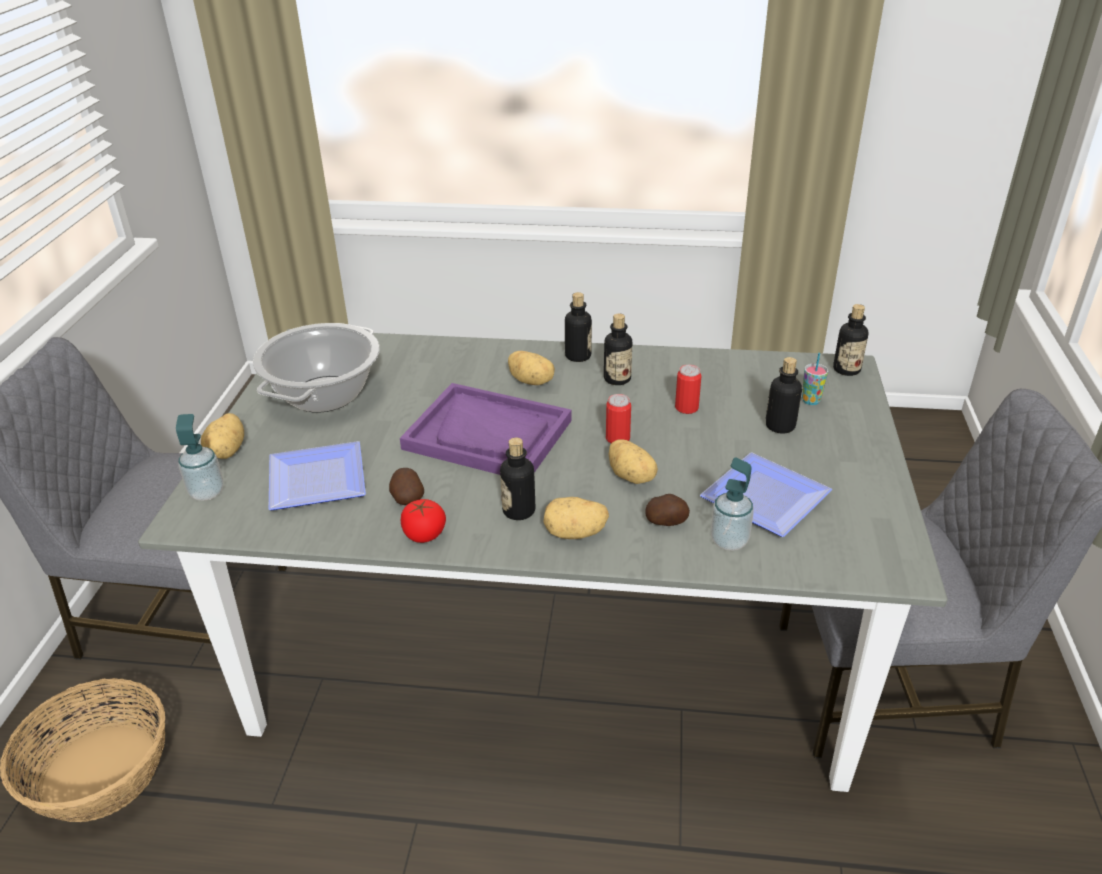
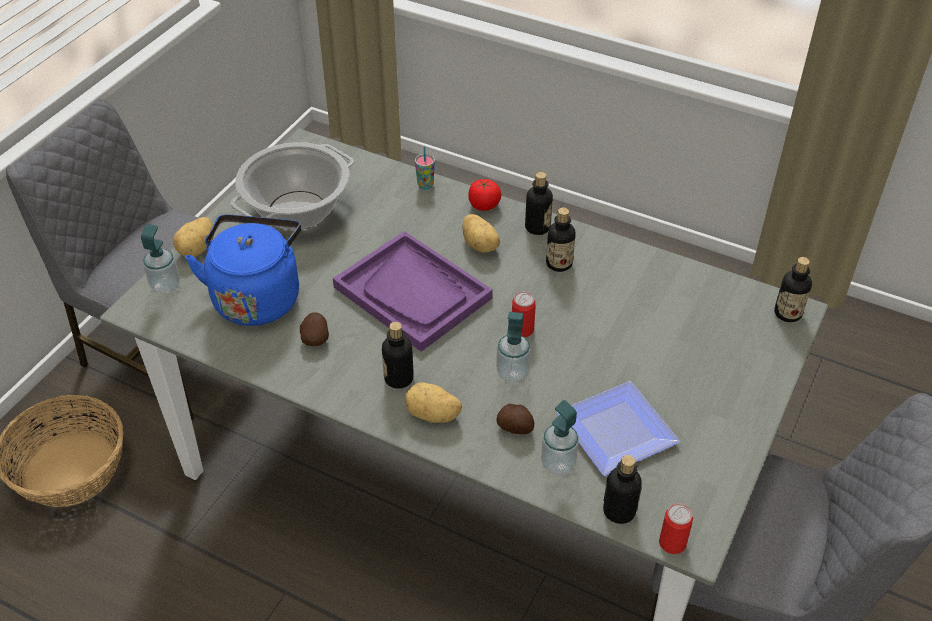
camera: 20 degrees right, 10 degrees up
(320, 477) = (257, 297): plate -> blue kettle
(424, 534) = (312, 378): tomato -> tomato (484, 205)
(632, 476) = (512, 373): potato -> soap dispenser
(686, 408) = (604, 314): can -> can (672, 543)
(780, 426) = (679, 359): bottle -> bottle (619, 511)
(811, 401) = (727, 339): cup -> cup (425, 185)

